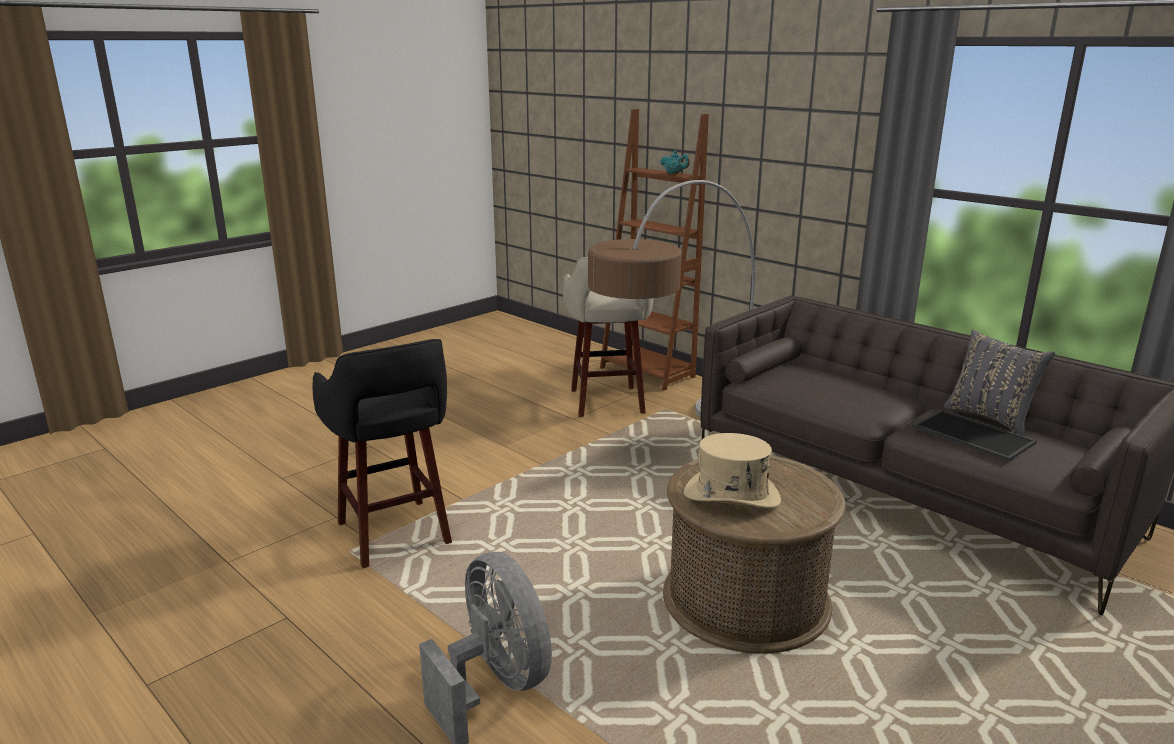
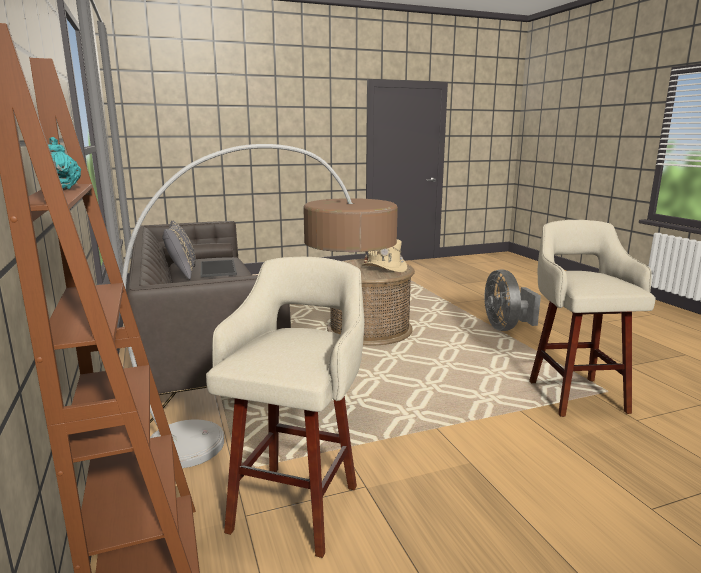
camera: 155 degrees left, 5 degrees down
(395, 536) = (575, 394): black stool -> beige stool

